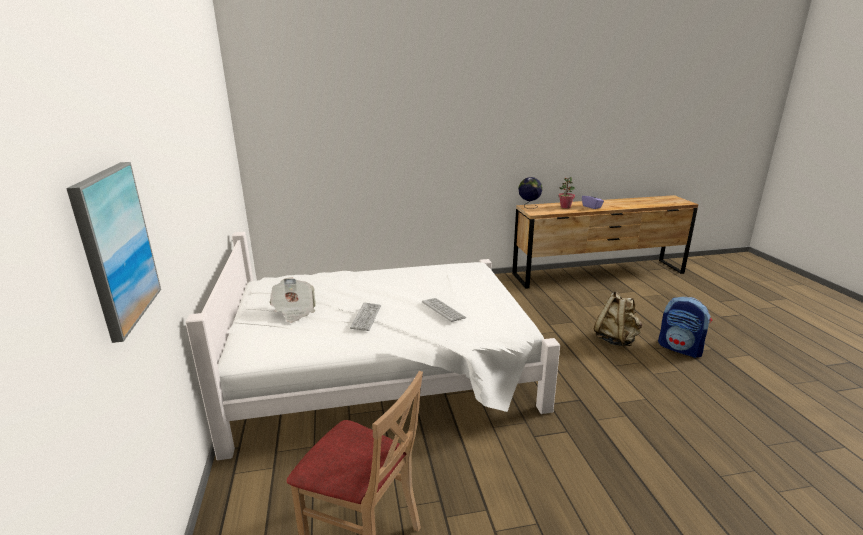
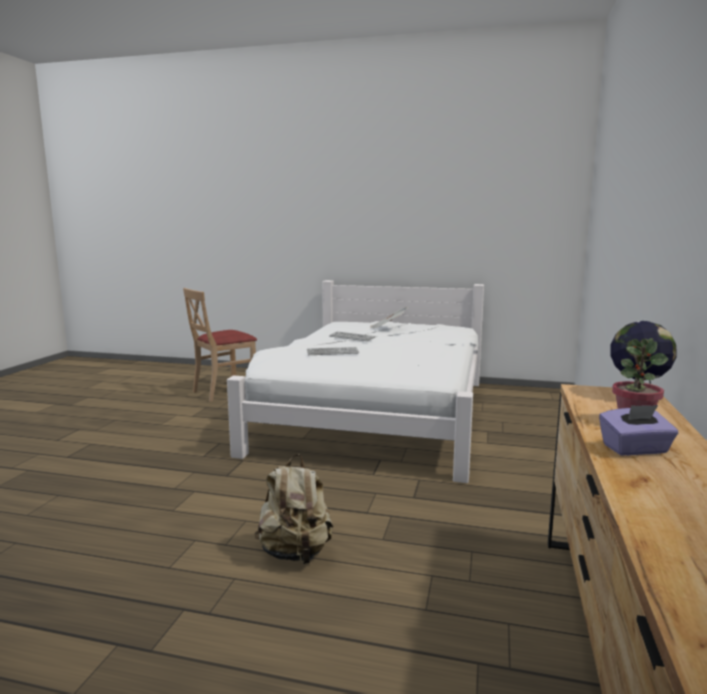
camera: 115 degrees right, 10 degrees down
(116, 247) = (275, 217): picture -> none
(680, 349) = (201, 607): backpack -> none

